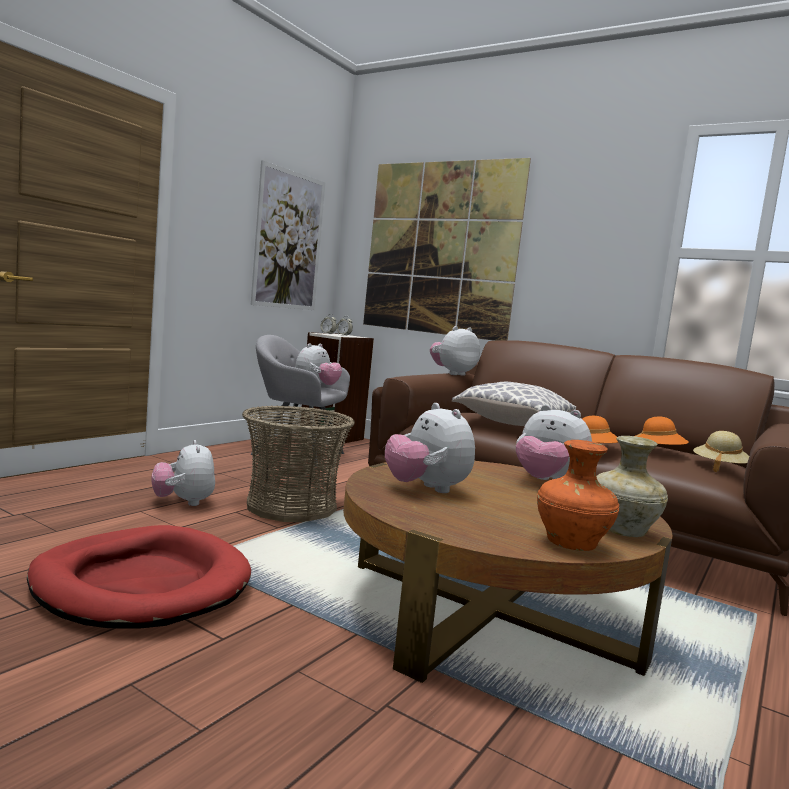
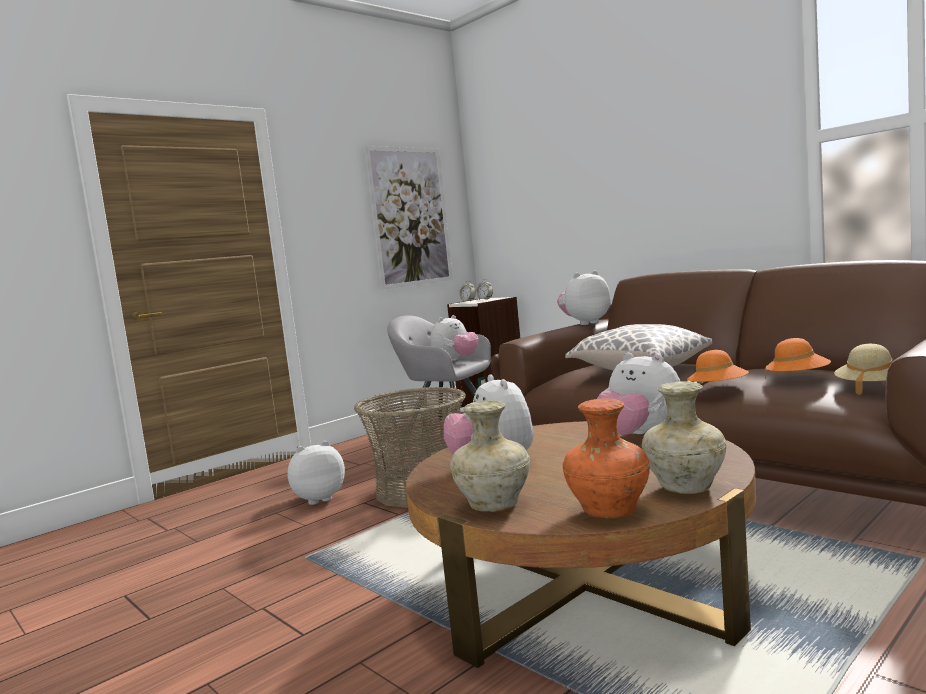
camera: 15 degrees right, 0 degrees up
(142, 584) = (251, 586): red dog bed -> none
(183, 502) = (318, 499): plush toy -> plush toy turned 75 degrees clockwise
(440, 248) = (563, 189): picture -> none
(458, 527) = (495, 505): none -> beige vase

